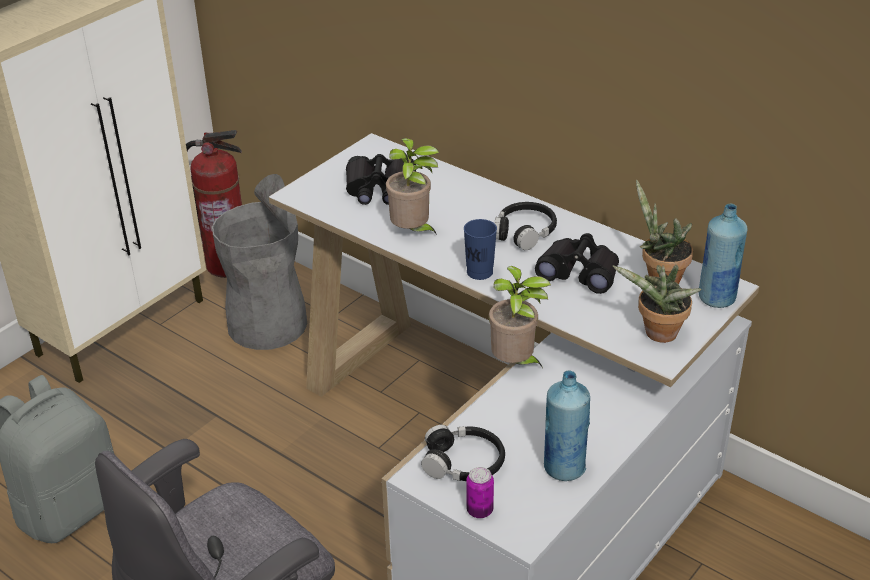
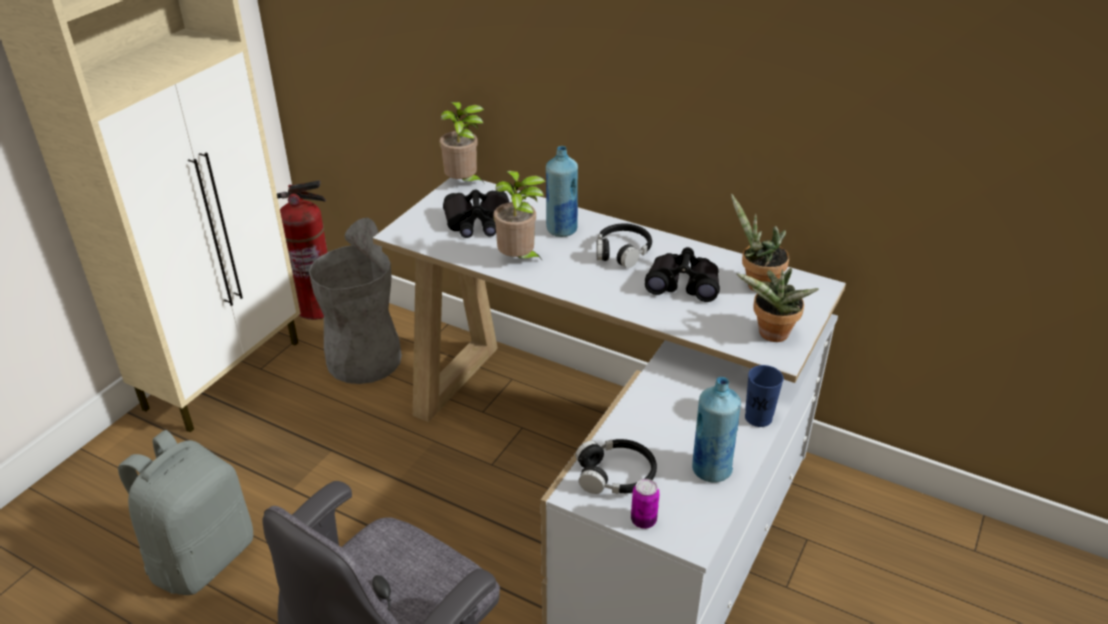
camera: 10 degrees left, 0 degrees up
(479, 272) = (591, 292): blue cup -> blue cup (758, 418)
(515, 364) = (638, 375): potted plant -> potted plant (463, 184)
(716, 298) = (812, 297): blue bottle -> blue bottle (561, 230)

